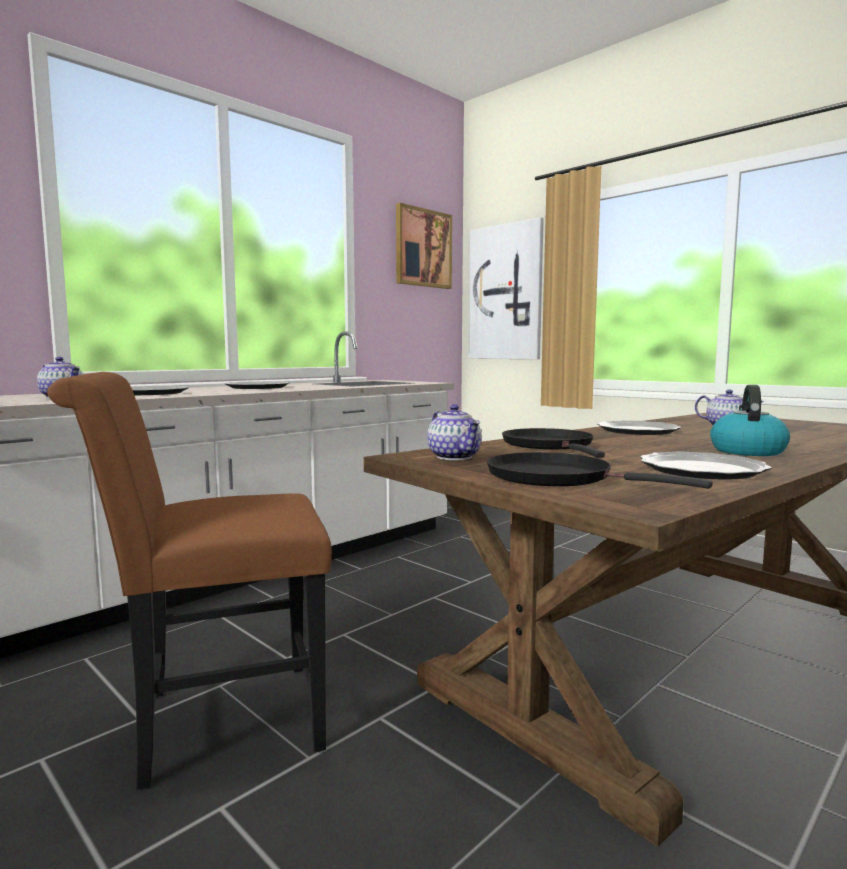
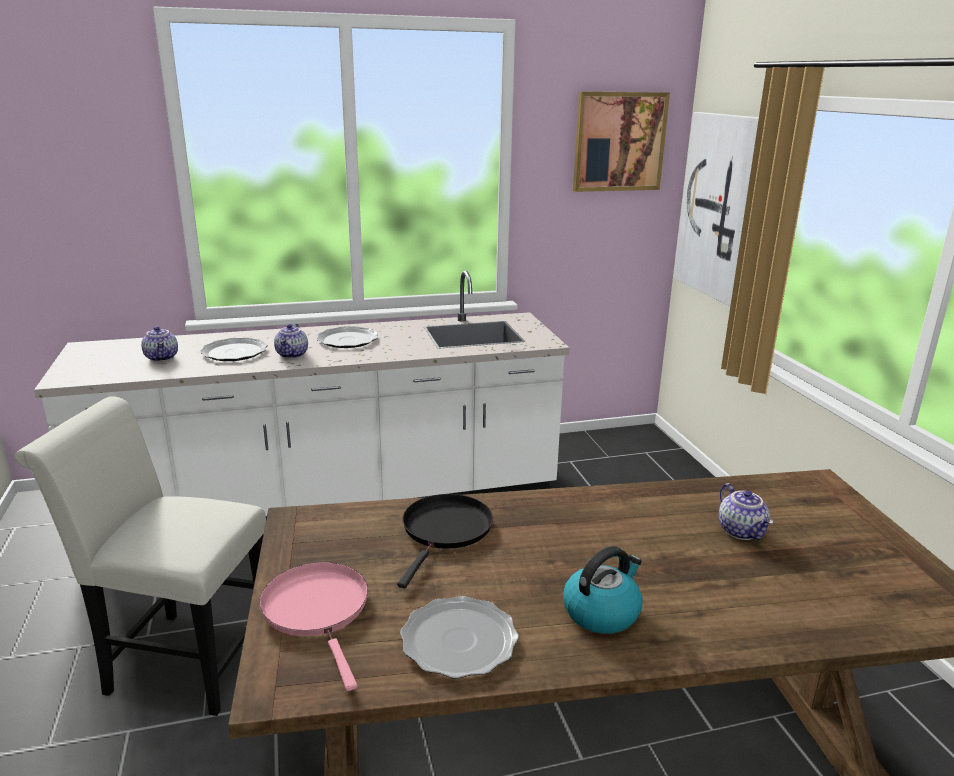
camera: 30 degrees right, 15 degrees up
(214, 723) = (180, 659): brown chair -> white chair
(455, 457) = (325, 533): teapot -> teapot (293, 355)
(557, 478) = (318, 610): black frying pan -> pink frying pan
(638, 431) = (610, 513): plate -> none

